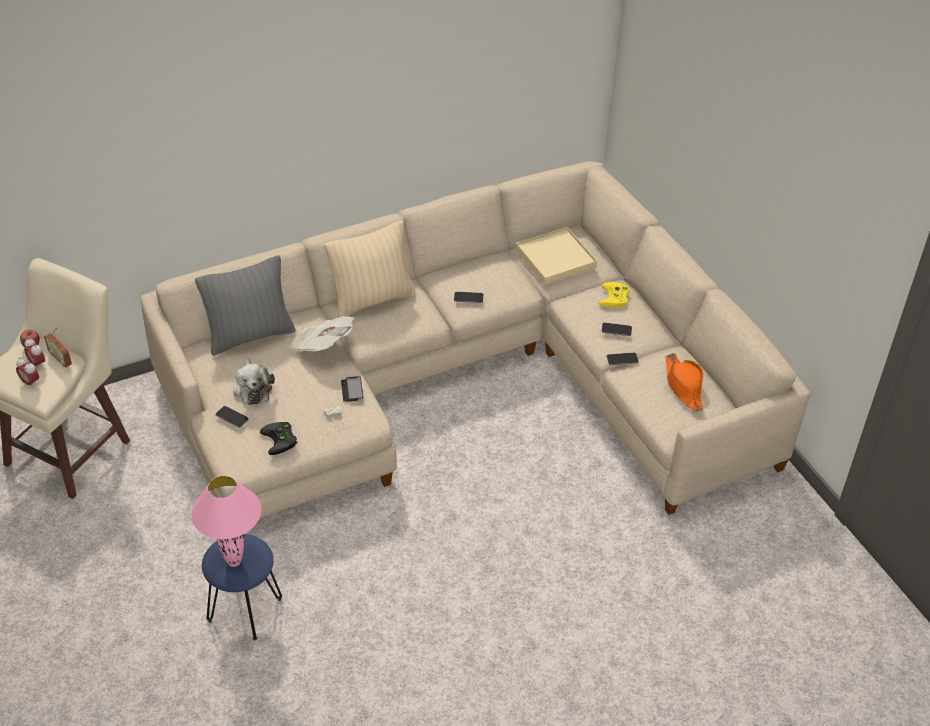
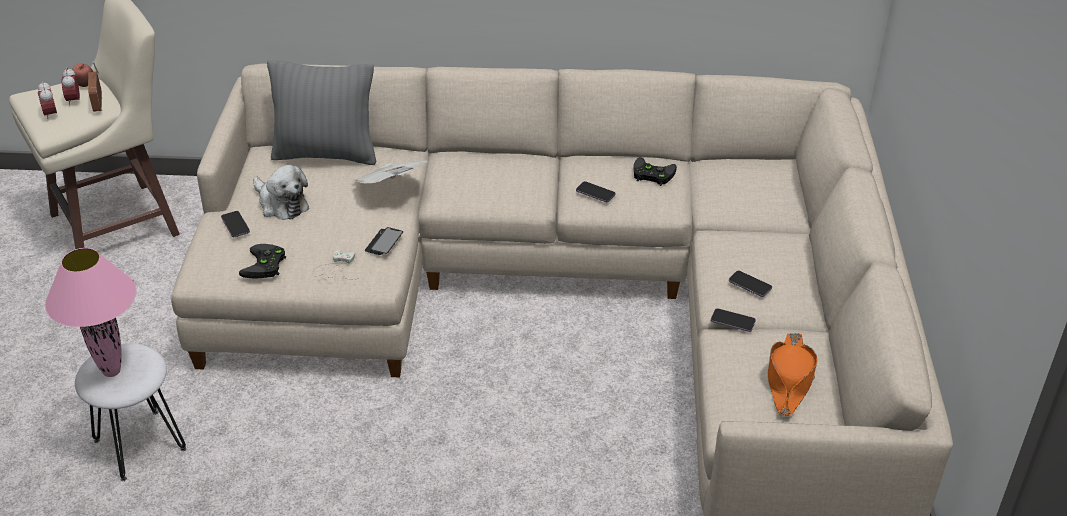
camera: 30 degrees right, 5 degrees down
(245, 609) = (141, 444): blue stool -> white stool
(253, 388) = (281, 204): plush toy -> plush toy turned 60 degrees counterclockwise
(372, 300) = (486, 161): beige pillow -> none
(495, 270) = (651, 174): none -> black game controller
(555, 259) = (735, 185): beige tray -> none
(615, 298) = (776, 249): yellow game controller -> none

